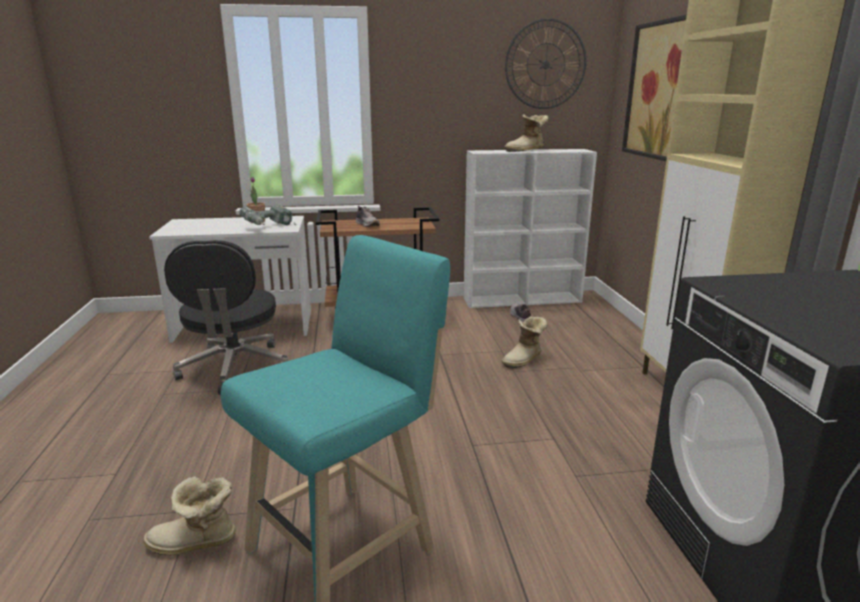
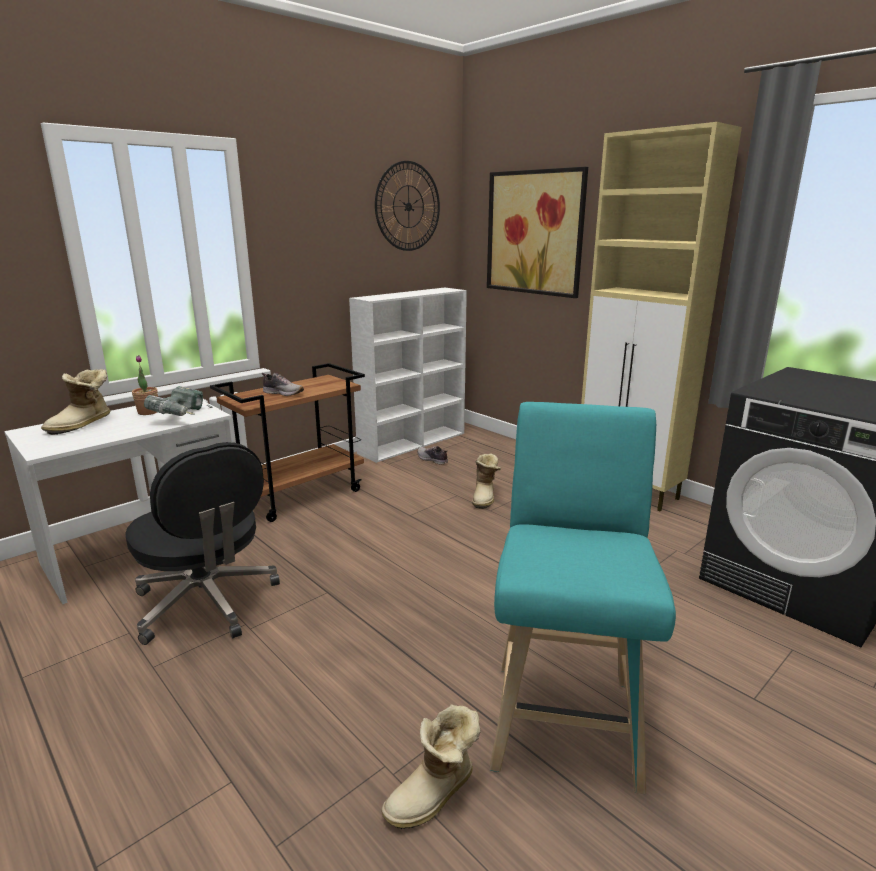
camera: 35 degrees left, 0 degrees up
(526, 151) = (407, 293): boot -> boot (83, 425)

